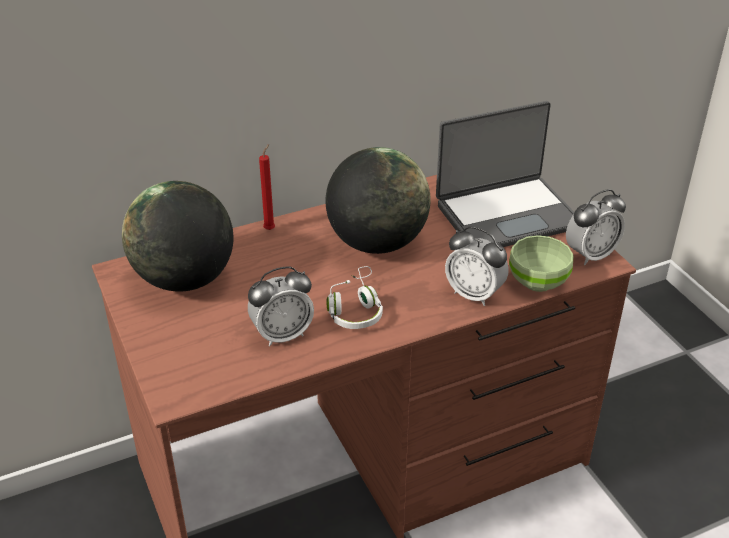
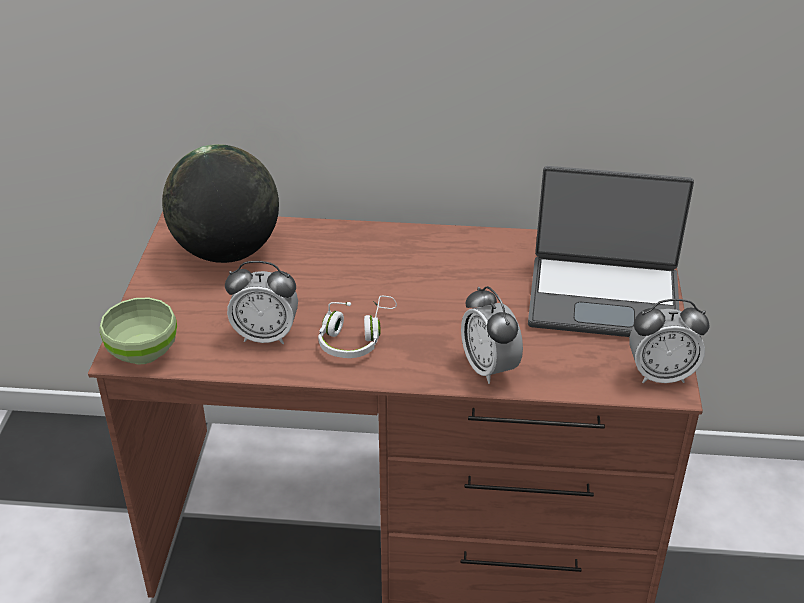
camera: 30 degrees right, 0 degrees up
(270, 229) = (346, 230): red candle -> none
(377, 243) = (437, 280): globe -> none
(537, 281) = (571, 380): green bowl -> green bowl (143, 351)

